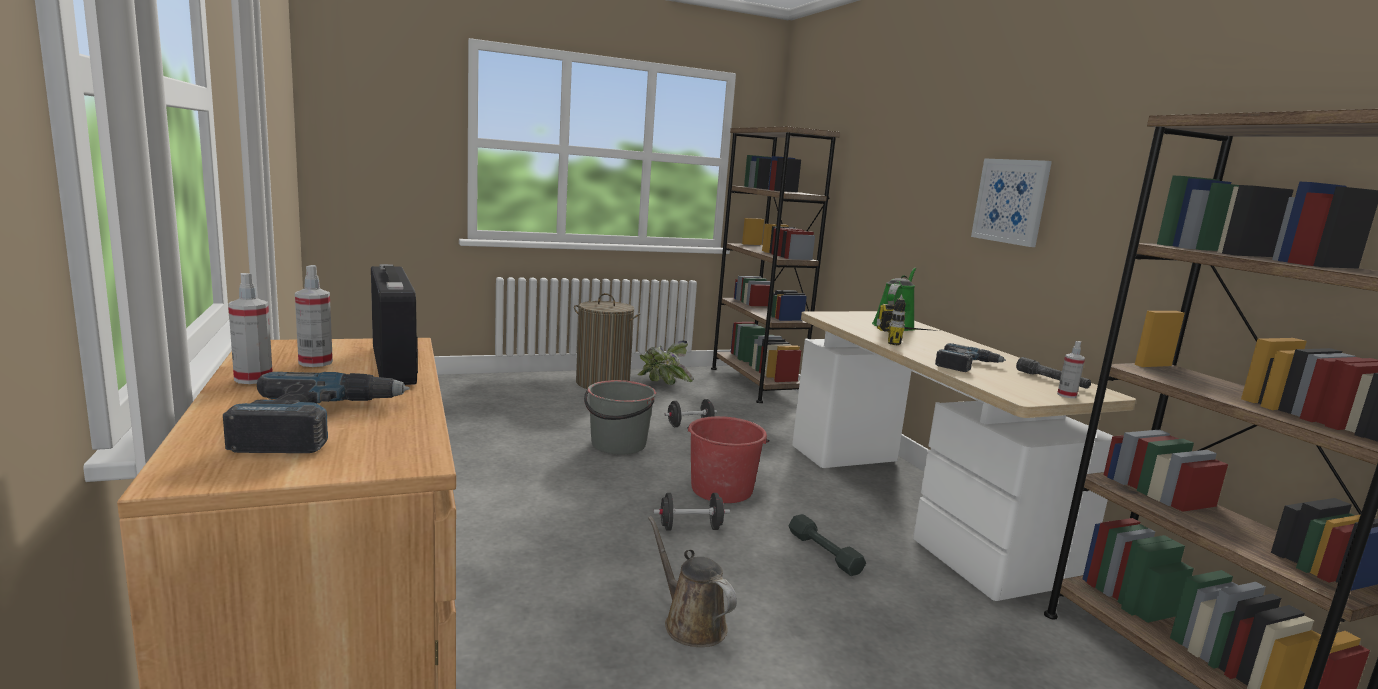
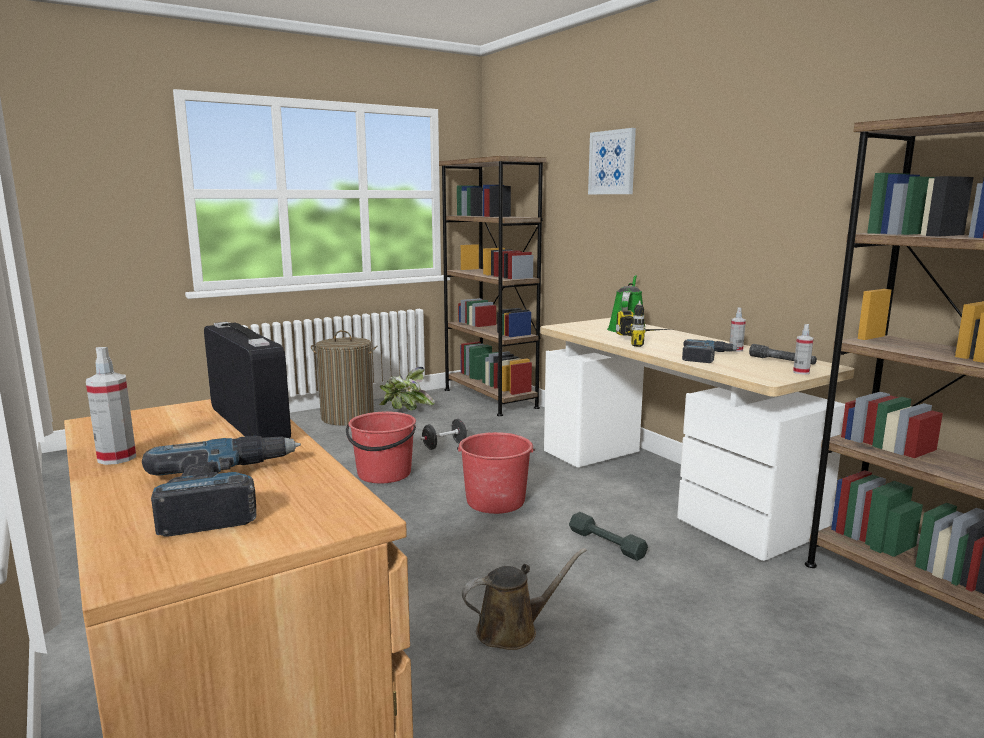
camera: 10 degrees left, 0 degrees up
(315, 362) = (167, 432): spray bottle -> spray bottle (735, 350)
(618, 445) = (384, 474): grey bucket -> red bucket
(690, 528) = (480, 541): black dumbbell -> none
(691, 623) = (513, 630): brown watering can -> brown watering can turned 120 degrees clockwise
(1011, 201) = (720, 207): picture -> picture (612, 162)

